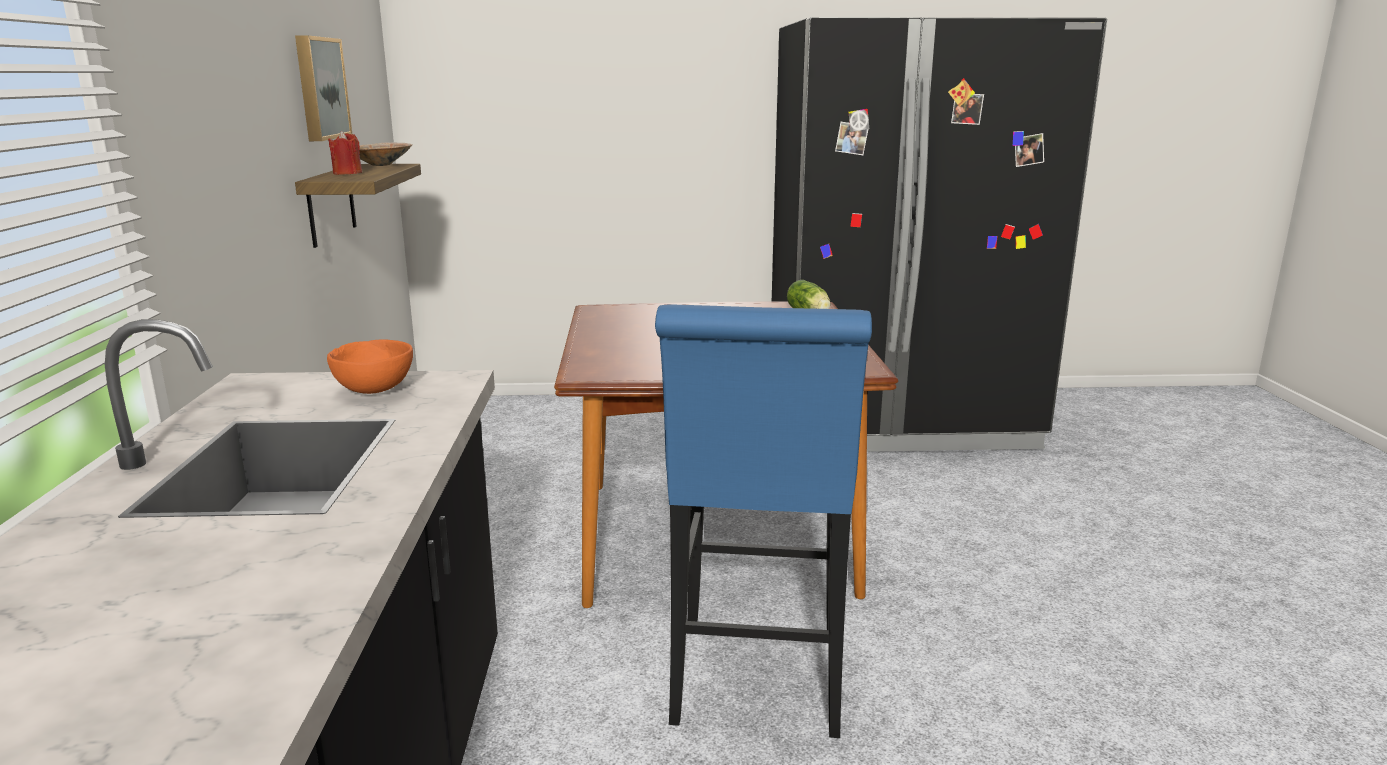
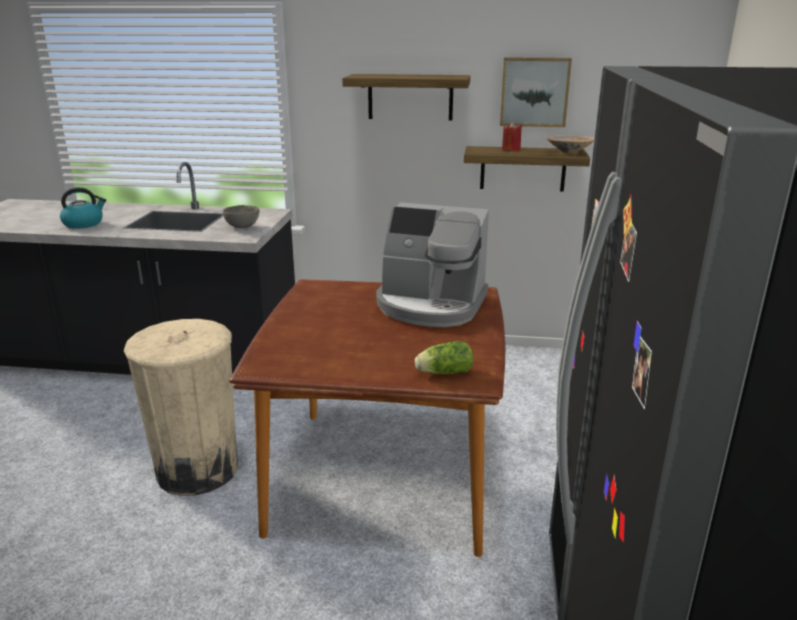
camera: 100 degrees right, 5 degrees up
(238, 589) = (84, 224): none -> kettle
(242, 104) = (410, 97): none -> shelf
(375, 390) = (243, 227): orange bowl -> grey bowl
(645, 322) = (430, 305): none -> coffee machine
(756, 688) = (197, 470): blue stool -> beige trash can

